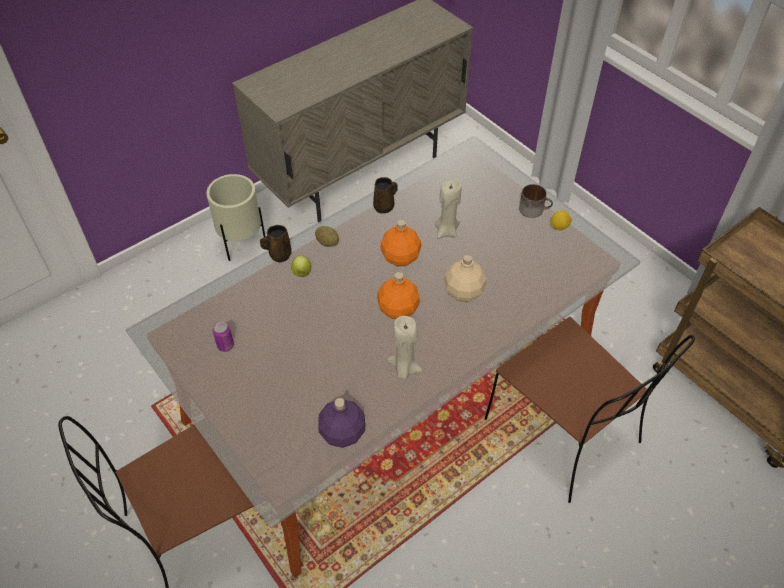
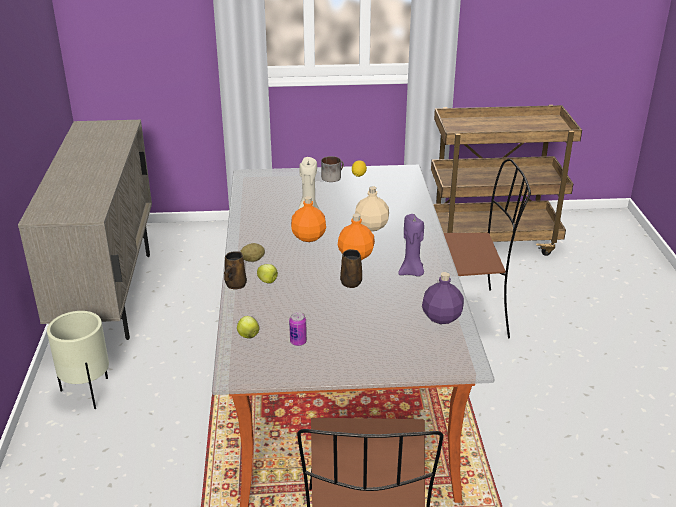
camera: 55 degrees left, 20 degrees down
(211, 307) = (248, 335): none -> apple
(385, 206) = (251, 225): brown mug -> brown mug (351, 282)
(404, 369) = (412, 272): beige candle -> purple candle

